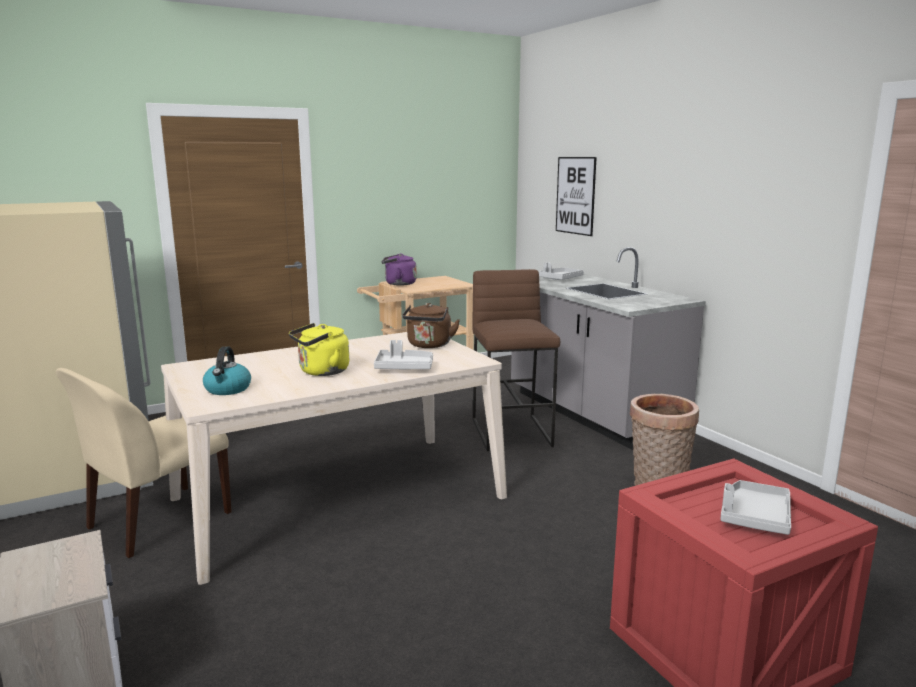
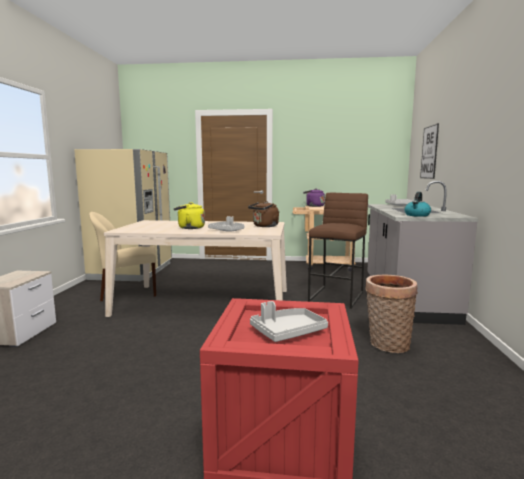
camera: 35 degrees right, 5 degrees down
(228, 389) = (140, 228): kettle -> kettle (417, 215)

